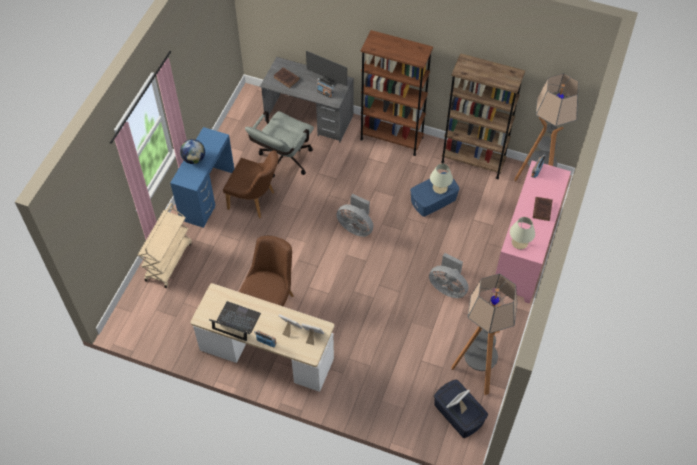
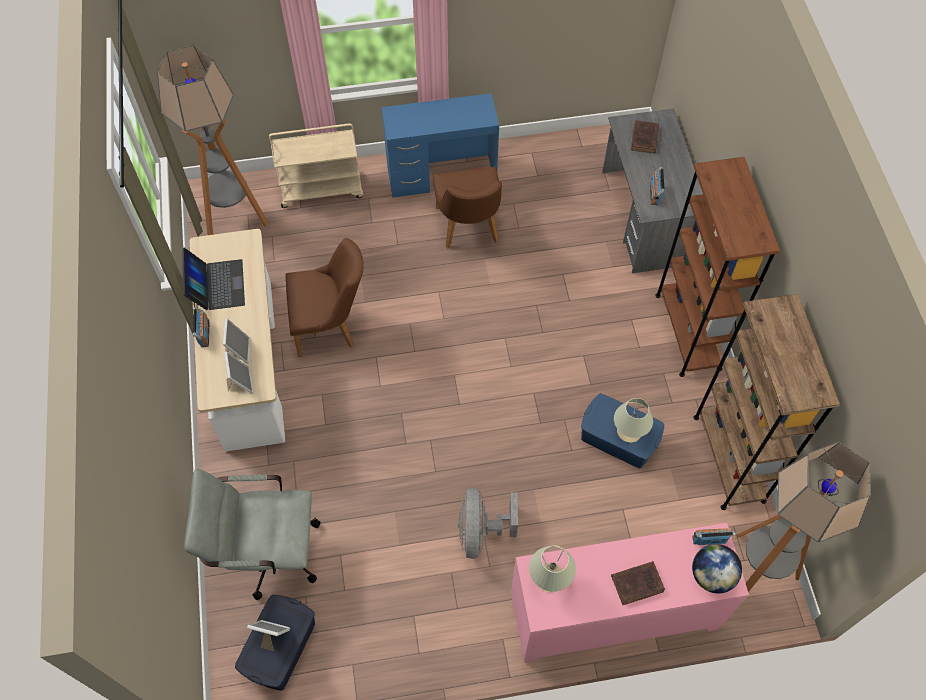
camera: 60 degrees right, 5 degrees up
(194, 159) = (434, 111): globe -> globe (711, 575)
(283, 162) = (551, 226): grey office chair -> grey office chair (266, 551)
(328, 81) = (678, 187): monitor -> none
(356, 227) = (506, 364): grey fan -> none
(477, 372) = (362, 641): floor lamp -> floor lamp (234, 219)

